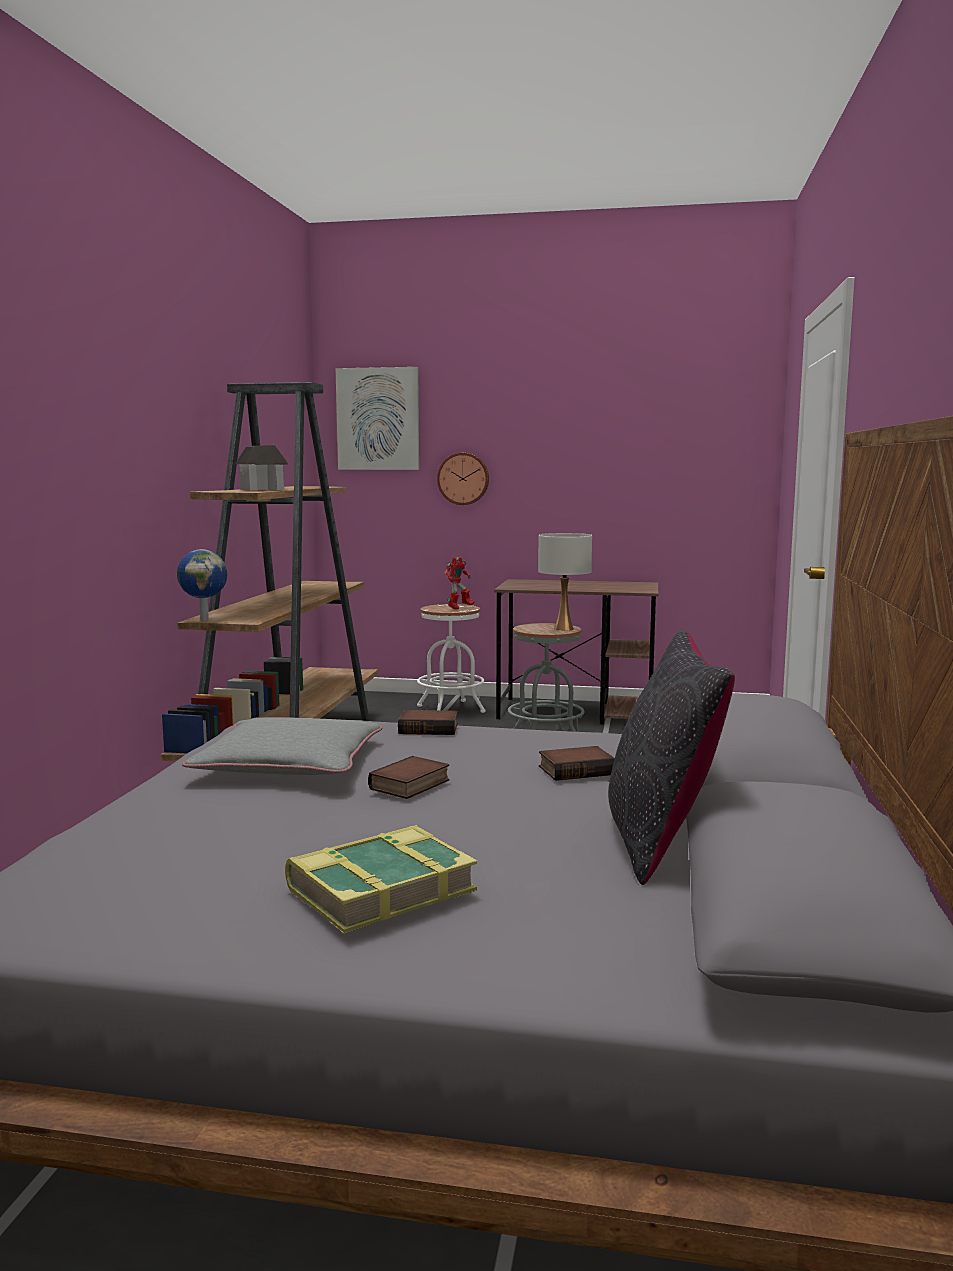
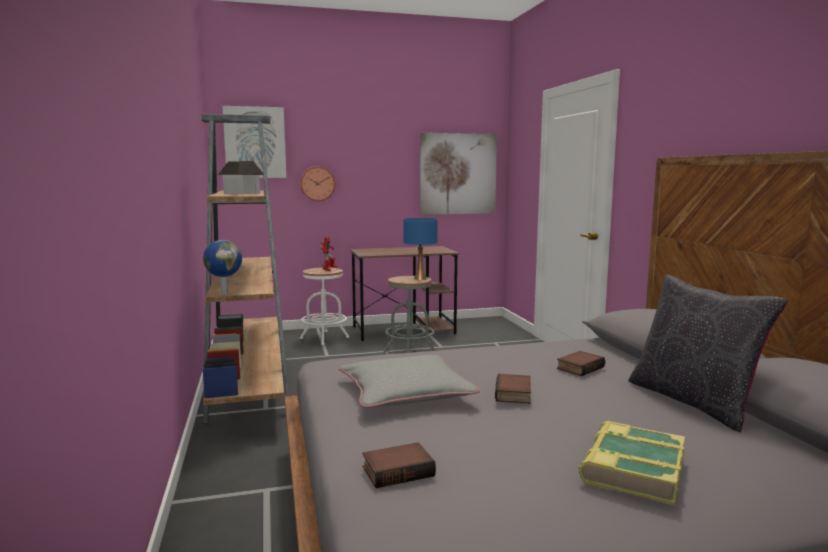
camera: 25 degrees left, 0 degrees up
(429, 728) = (448, 353): book -> book (398, 470)
(564, 629) = (420, 278): white table lamp -> blue table lamp
(690, 464) = (458, 174): none -> picture

